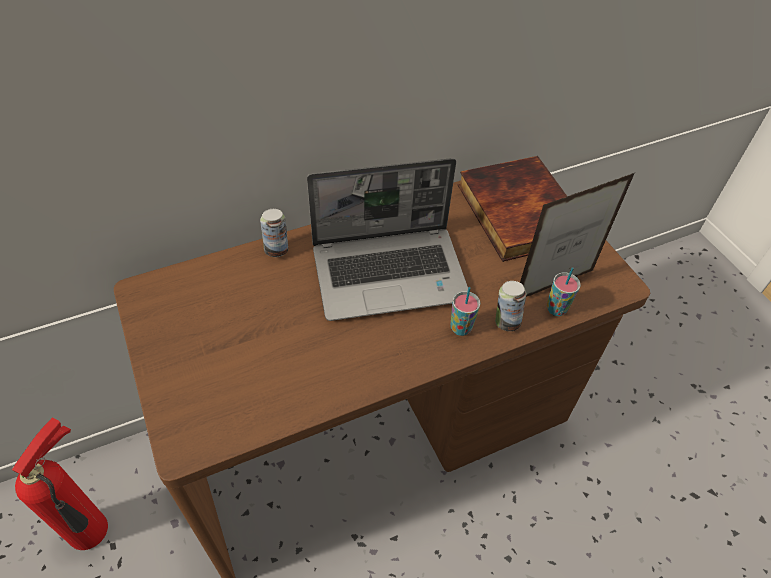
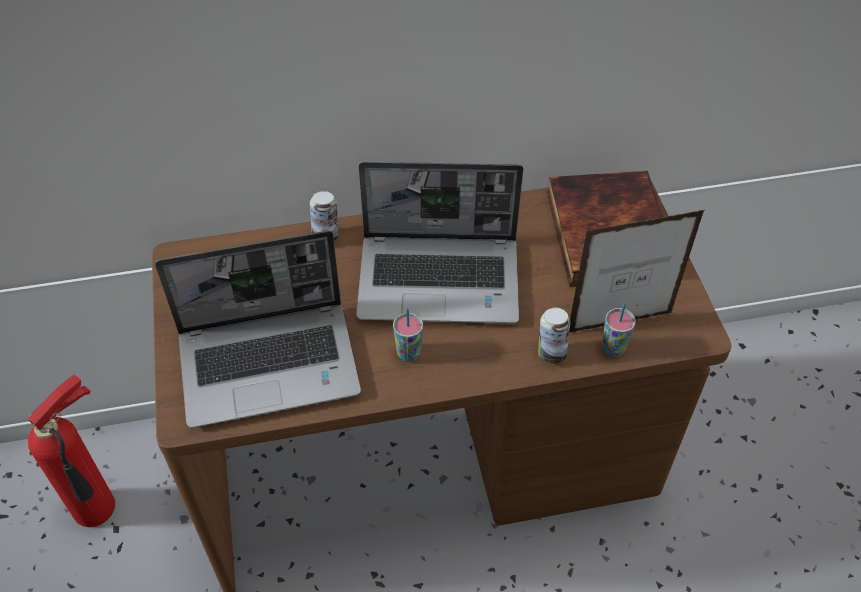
camera: 15 degrees right, 0 degrees up
(255, 376) = (271, 363): none -> laptop
(461, 328) = (499, 351): cup -> cup (408, 353)

